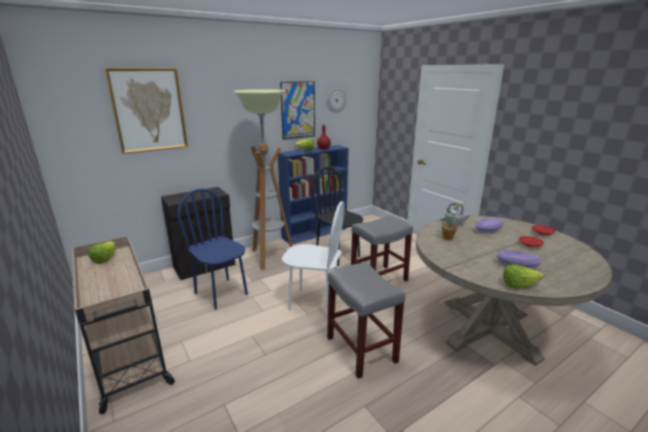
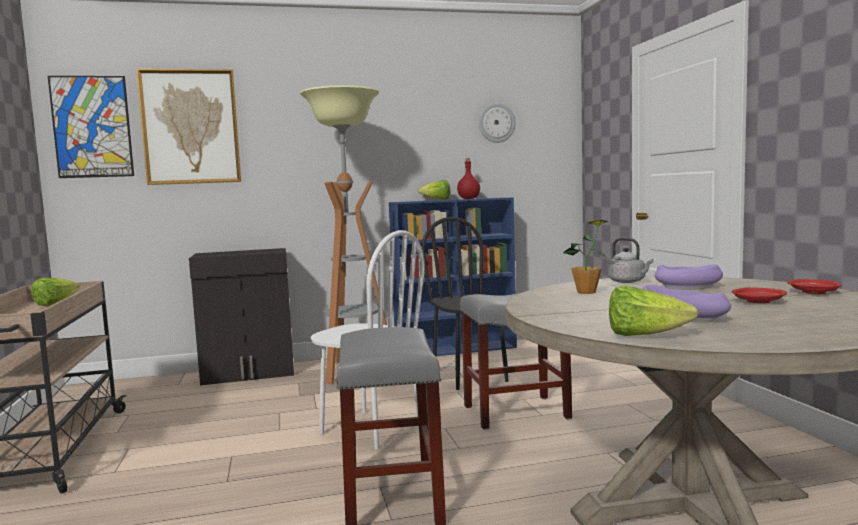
camera: 20 degrees right, 15 degrees down
(221, 293) = (240, 404): blue chair -> none
(298, 110) = (426, 136): picture -> picture (92, 127)

